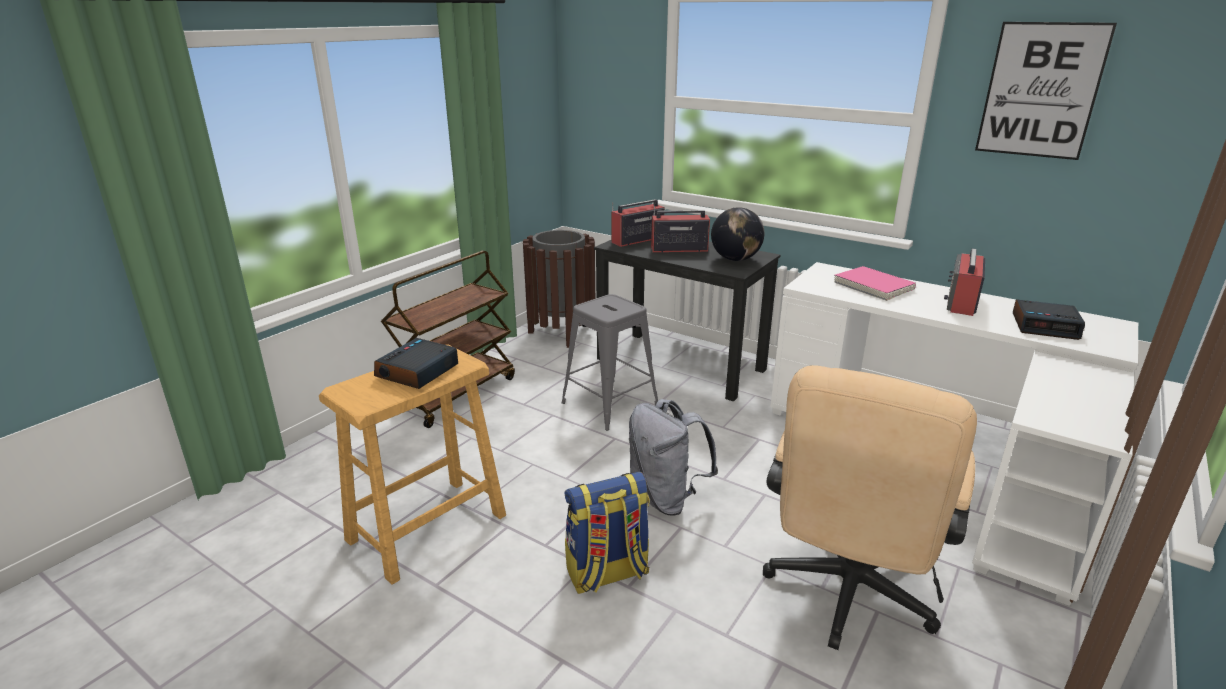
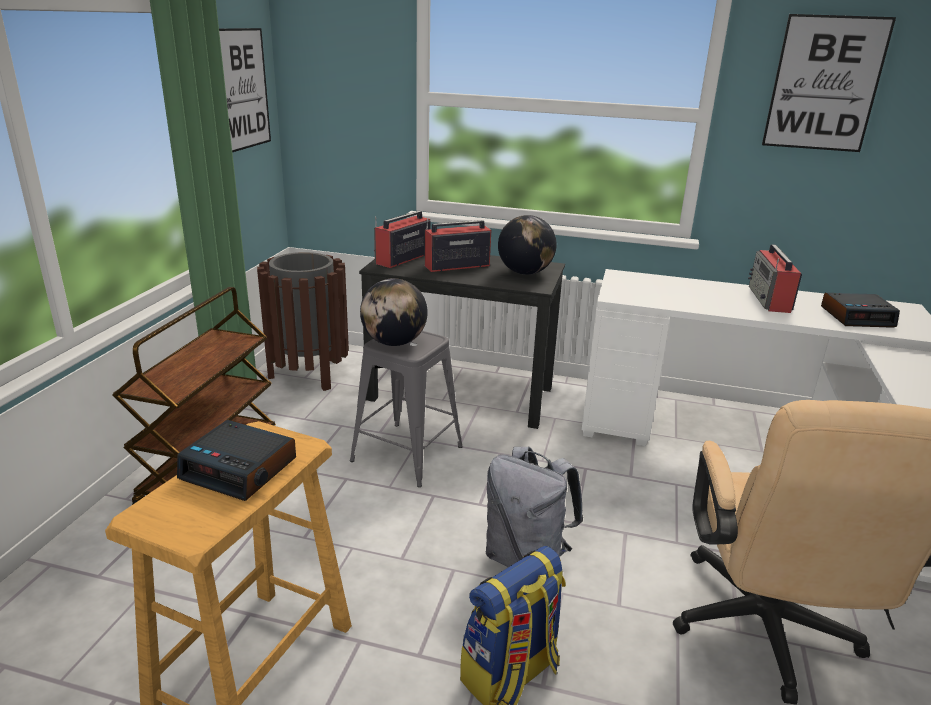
camera: 20 degrees left, 0 degrees up
(417, 372) = (240, 469): alarm clock -> alarm clock turned 75 degrees counterclockwise
(524, 93) = (242, 89): none -> picture
(598, 306) = (394, 343): none -> globe
(873, 286) = (679, 290): pink book -> none

